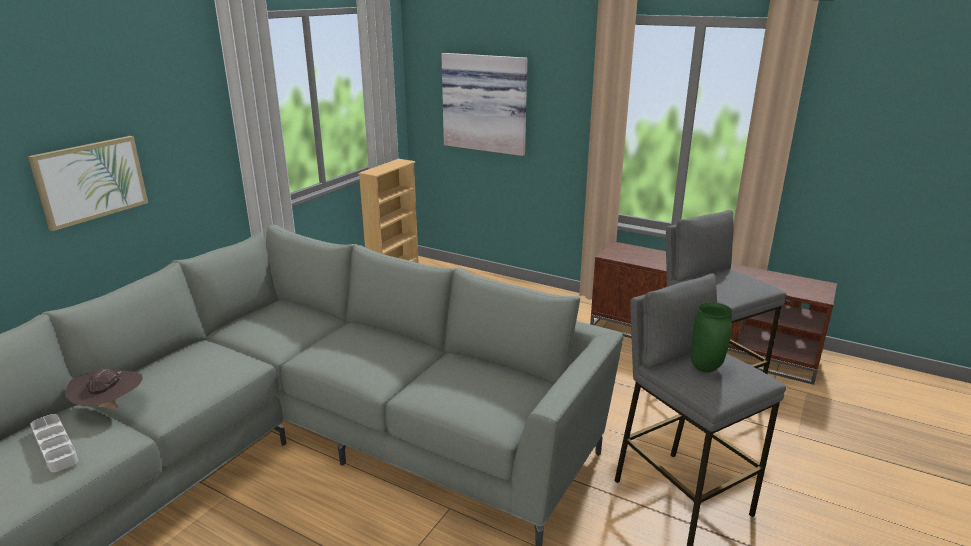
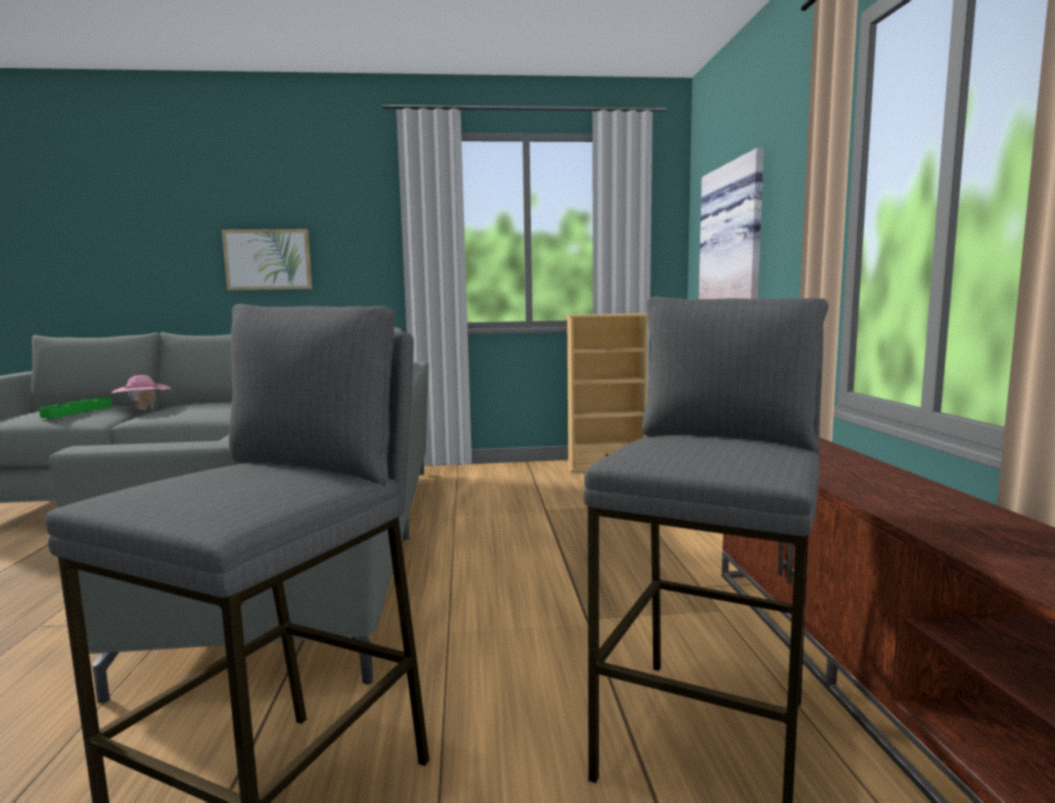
camera: 55 degrees right, 15 degrees down
(55, 446) = (77, 411): grey tray -> green tray
(111, 408) = (143, 411): brown hat -> pink hat
(706, 368) = (238, 476): green vase -> none

